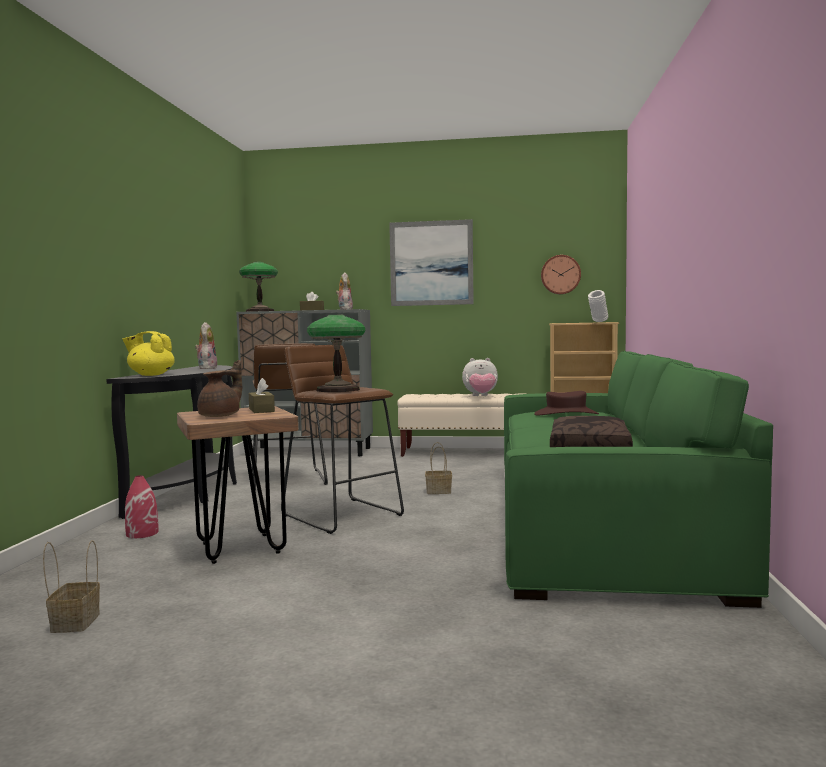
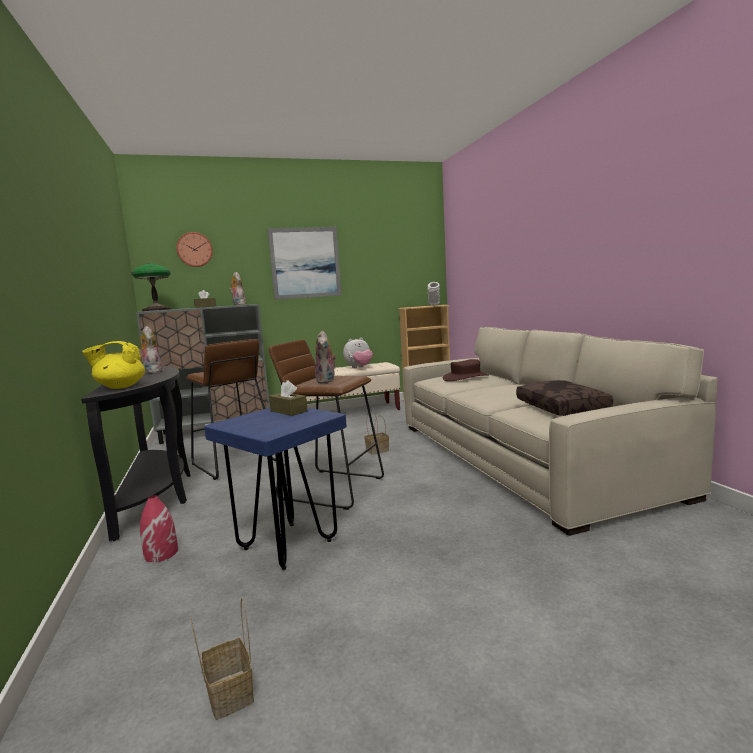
camera: 25 degrees left, 5 degrees up
(221, 416) = (269, 424): brown teapot -> none
(241, 548) = (288, 545): brown stool -> blue stool
(338, 390) = (327, 381): table lamp -> plush toy
(560, 274) = (403, 270): wall clock -> wall clock (194, 249)
(596, 522) = (520, 455): green sofa -> beige sofa

